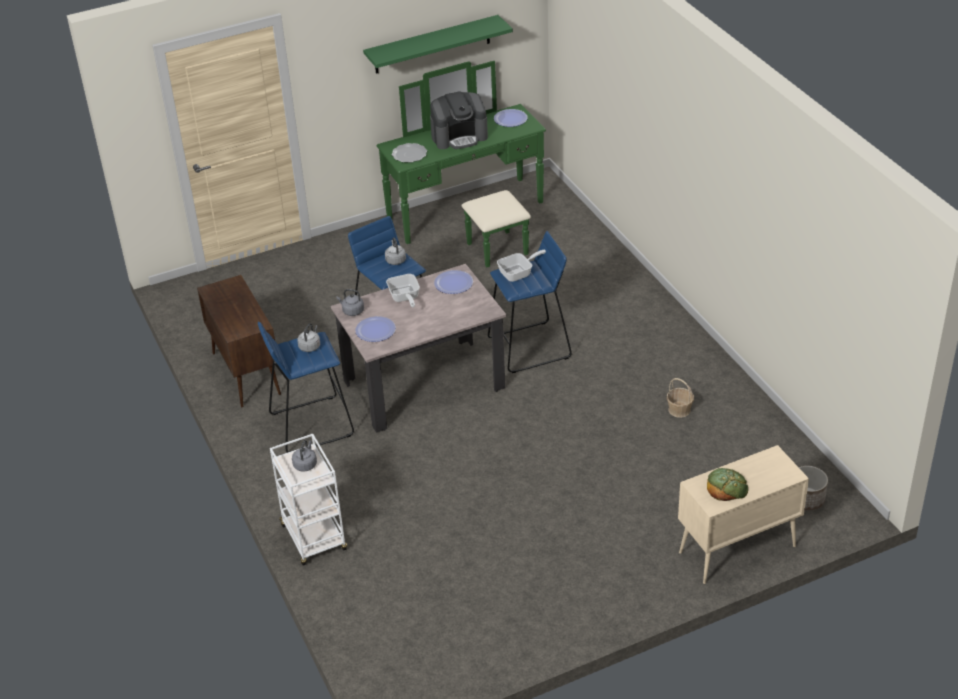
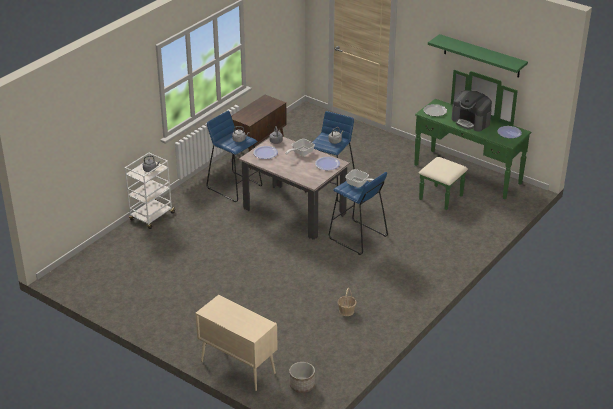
camera: 60 degrees right, 5 degrees down
(726, 487) = (225, 312): bread -> none

